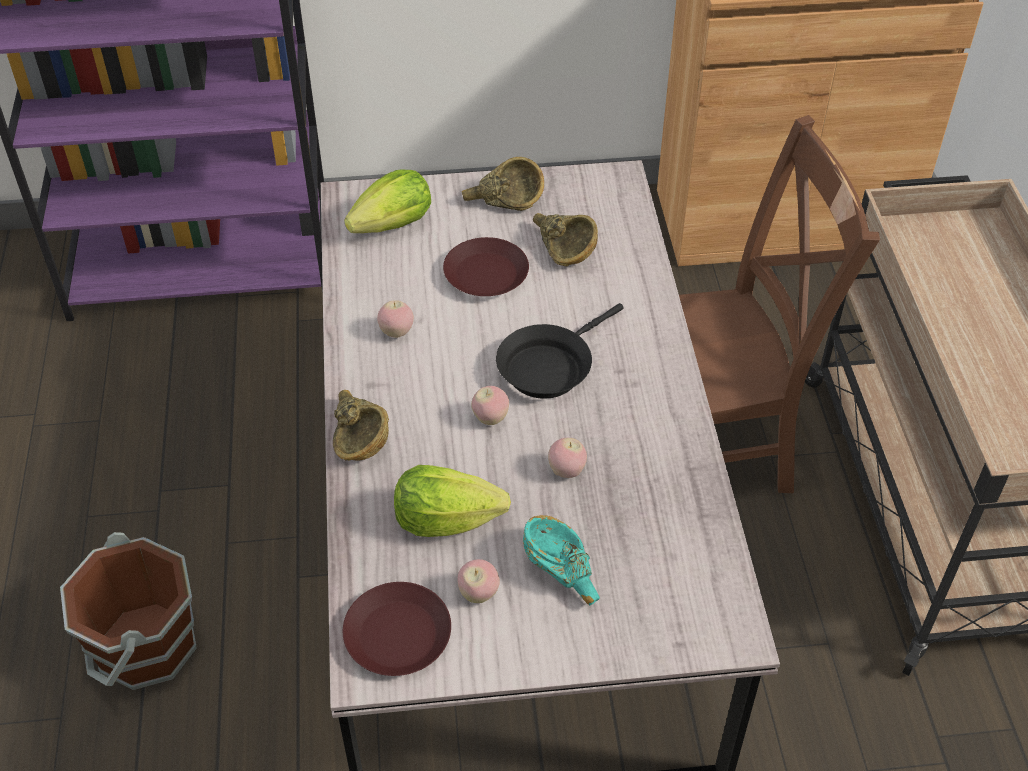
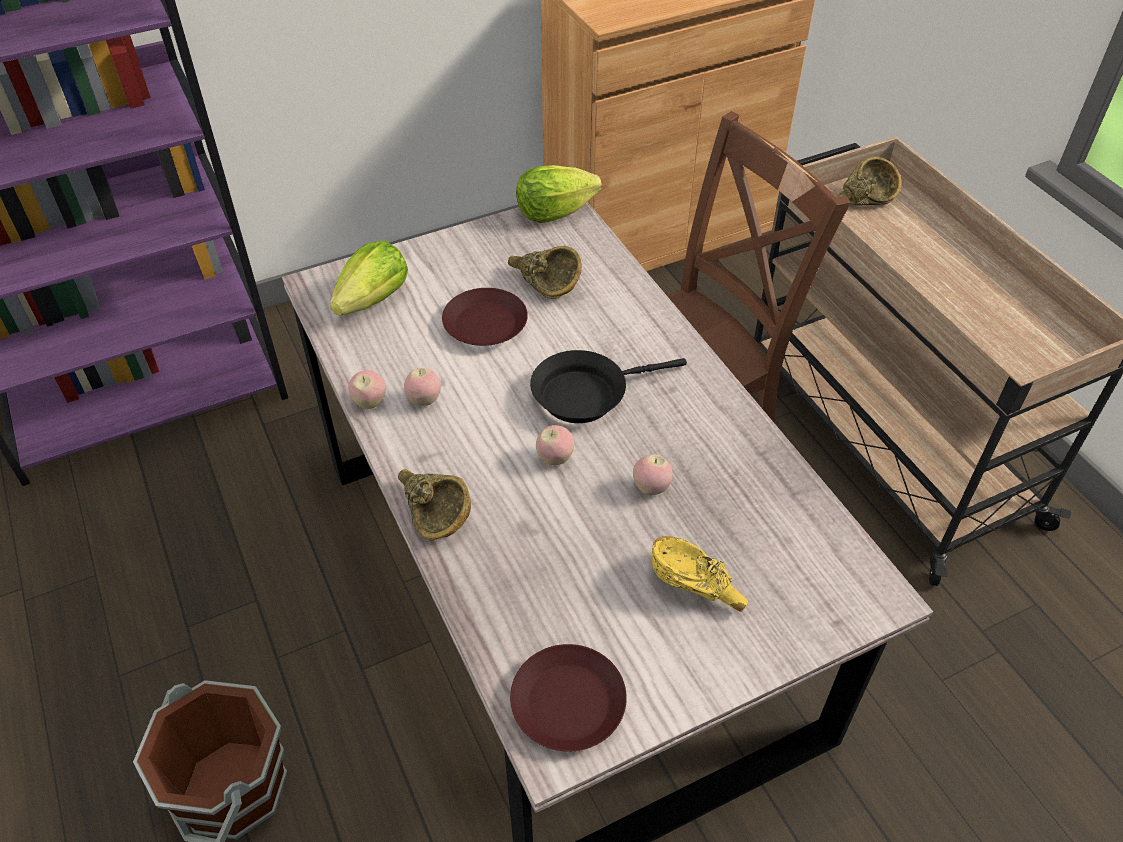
camera: 20 degrees left, 0 degrees up
(445, 520) = (559, 570): lettuce -> lettuce (554, 212)
(478, 593) = (627, 634): apple -> apple (369, 402)
(503, 202) = (469, 254): brown bowl -> brown bowl (863, 201)
(549, 366) = (586, 394): black frying pan -> black frying pan turned 45 degrees clockwise
(566, 571) = (698, 585): turquoise bowl -> yellow bowl

